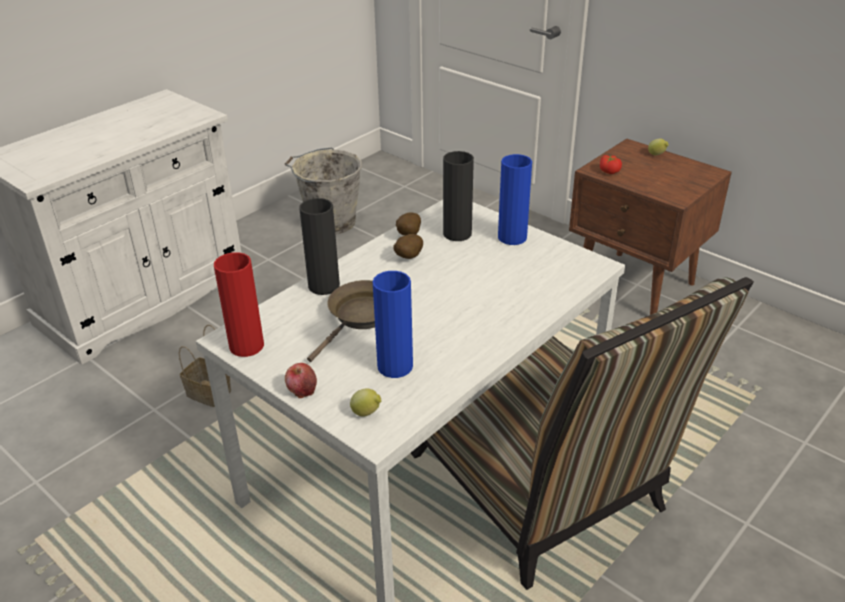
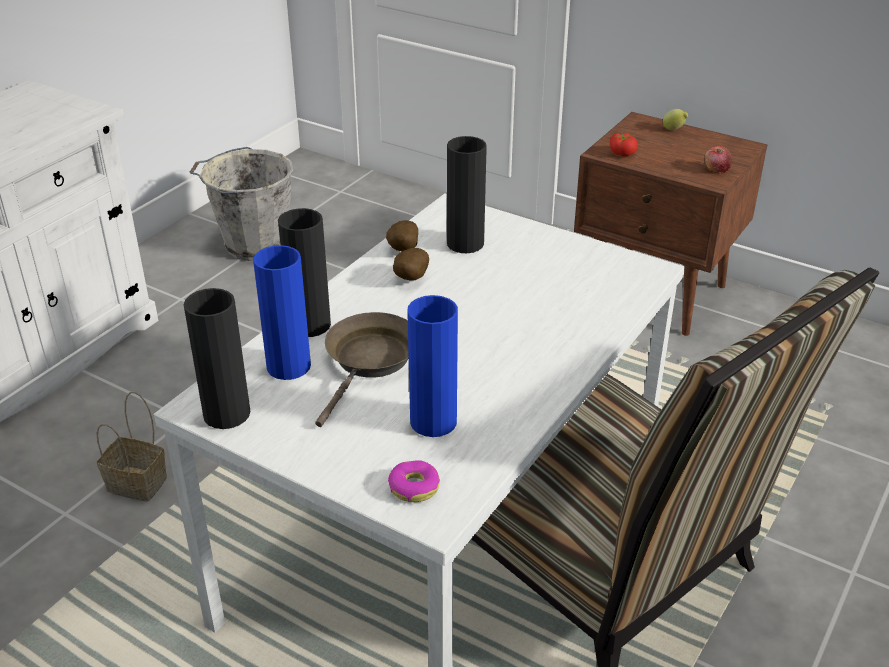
camera: 10 degrees left, 0 degrees up
(246, 346) = (227, 414): red vase -> black vase
(302, 390) = (318, 466): apple -> apple (716, 170)
(367, 413) = (414, 487): lemon -> donut
(512, 237) = (536, 243): blue vase -> blue vase (288, 366)

